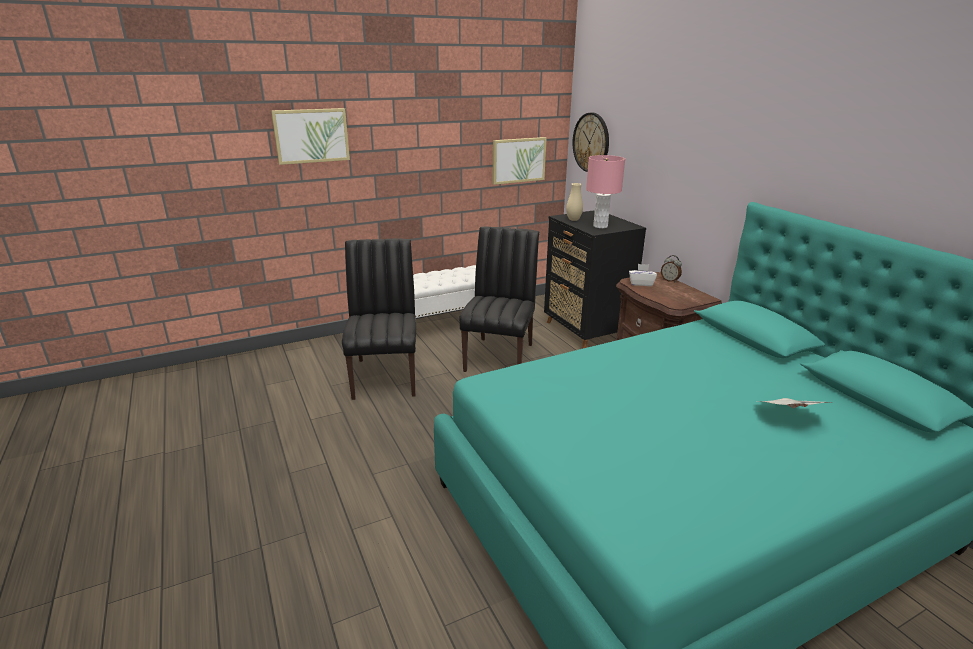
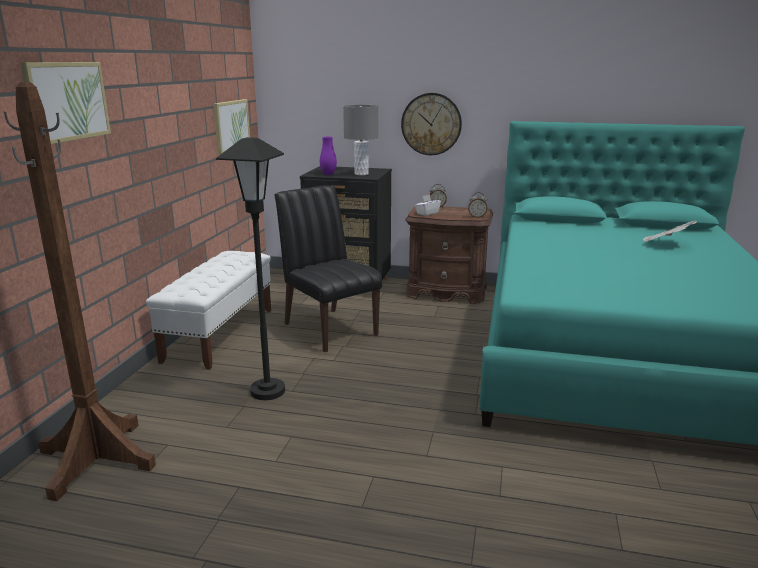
camera: 50 degrees left, 5 degrees down
(263, 367) = (97, 459): none -> brown clothes rack
(386, 378) = (268, 391): black chair -> black floor lamp
(573, 220) = (328, 174): beige vase -> purple vase
(591, 142) = (296, 100): wall clock -> wall clock (431, 124)
(600, 226) = (361, 174): pink table lamp -> grey table lamp
(677, 303) = (477, 217): none -> alarm clock

